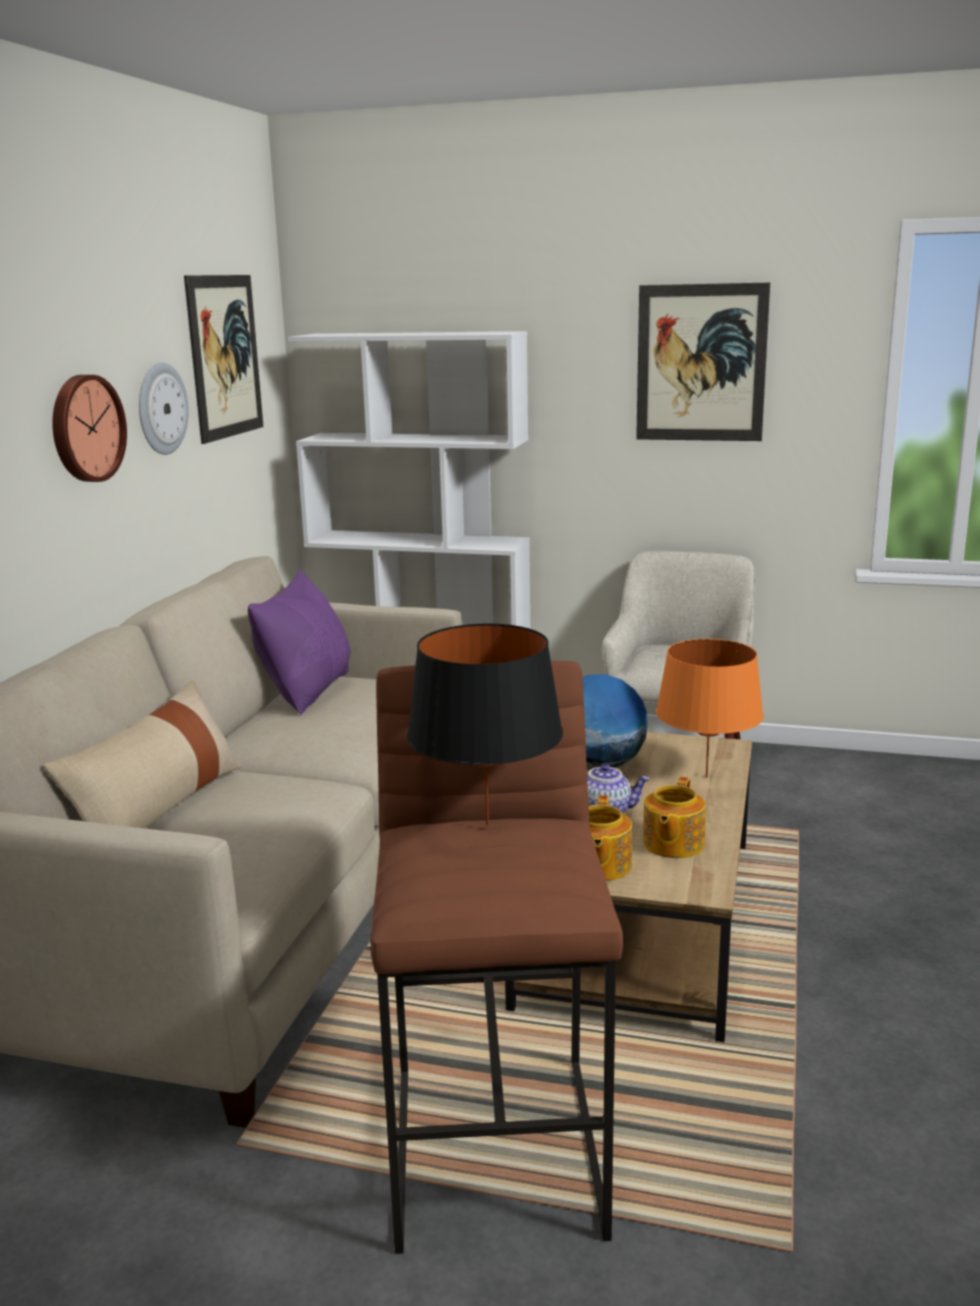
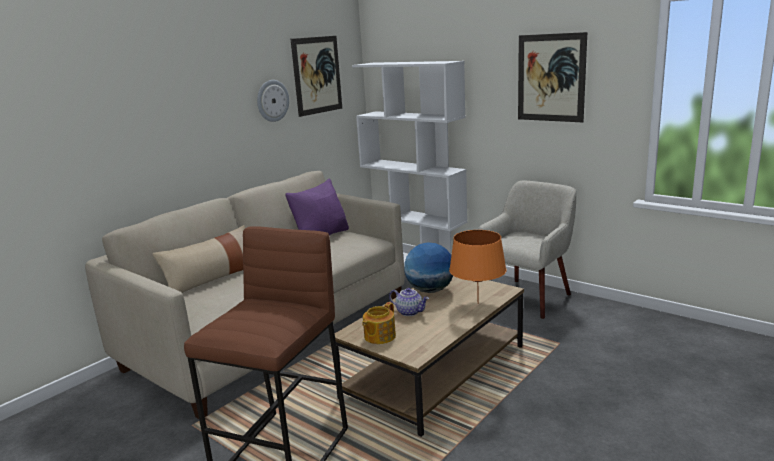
camera: 25 degrees right, 0 degrees up
(85, 428) = (223, 110): wall clock -> none
(486, 825) = (272, 303): black table lamp -> none
(672, 844) = (424, 332): teapot -> none

